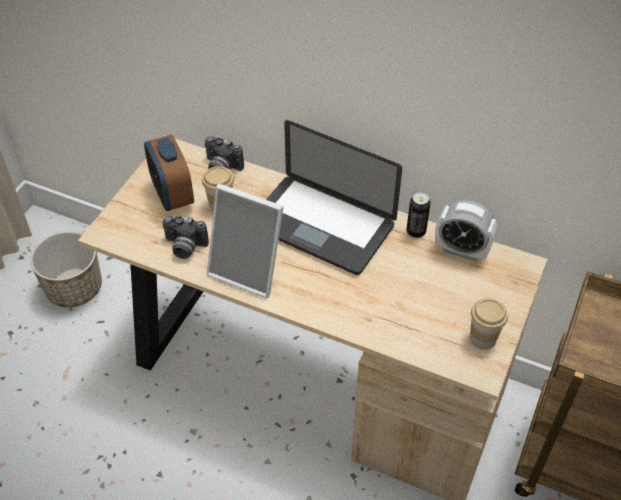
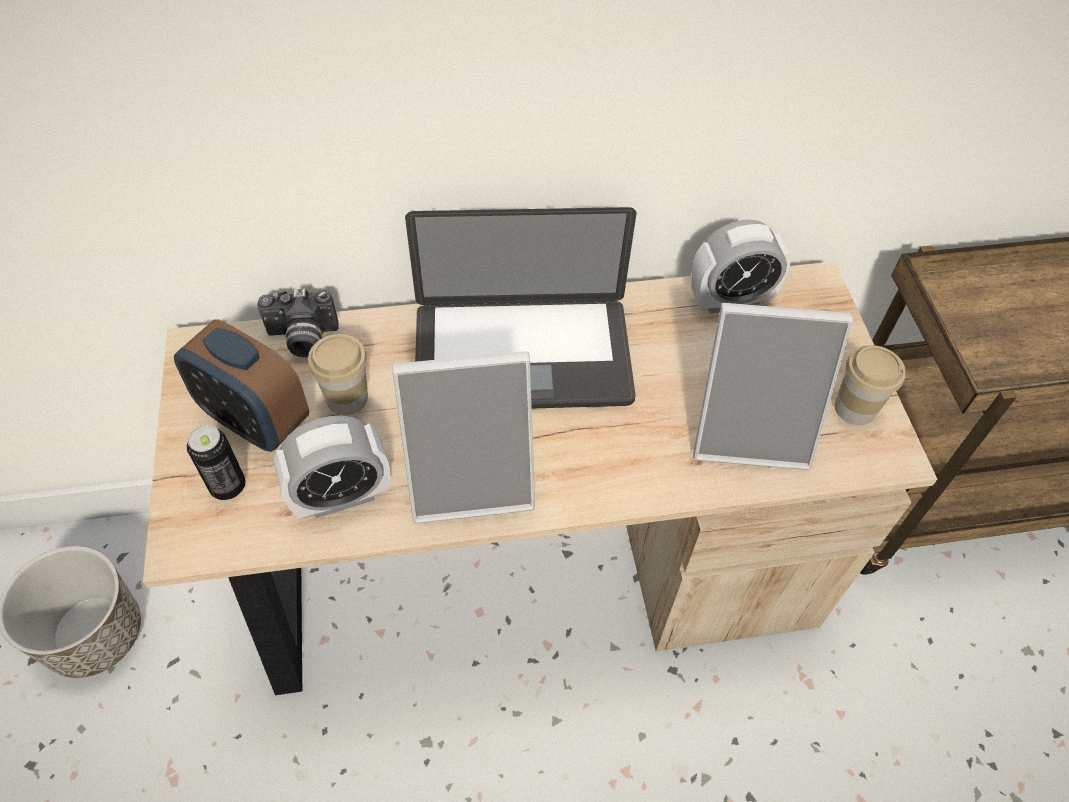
camera: 35 degrees left, 5 degrees up
(184, 247) = (341, 496): camera -> alarm clock
(411, 319) = (750, 430): none -> picture frame
(416, 232) = (654, 303): can -> can (228, 486)

